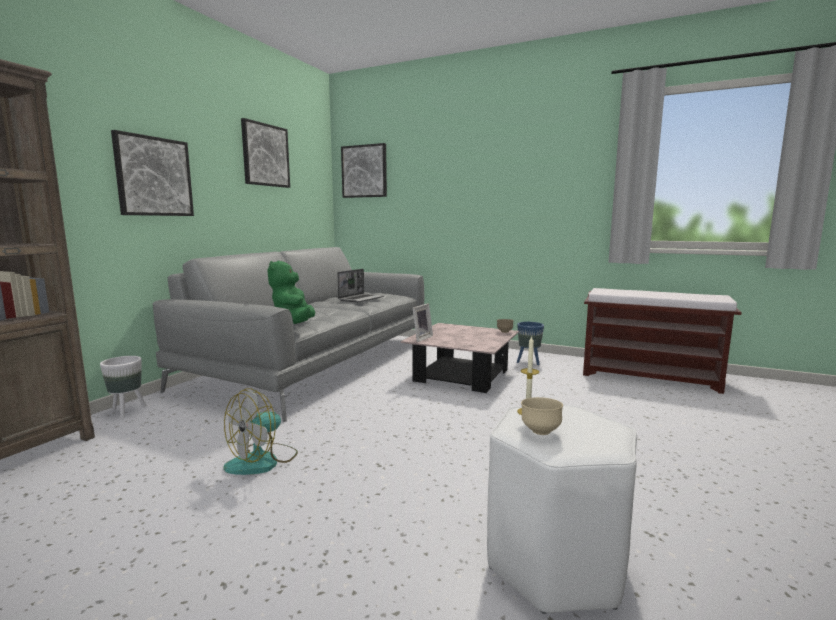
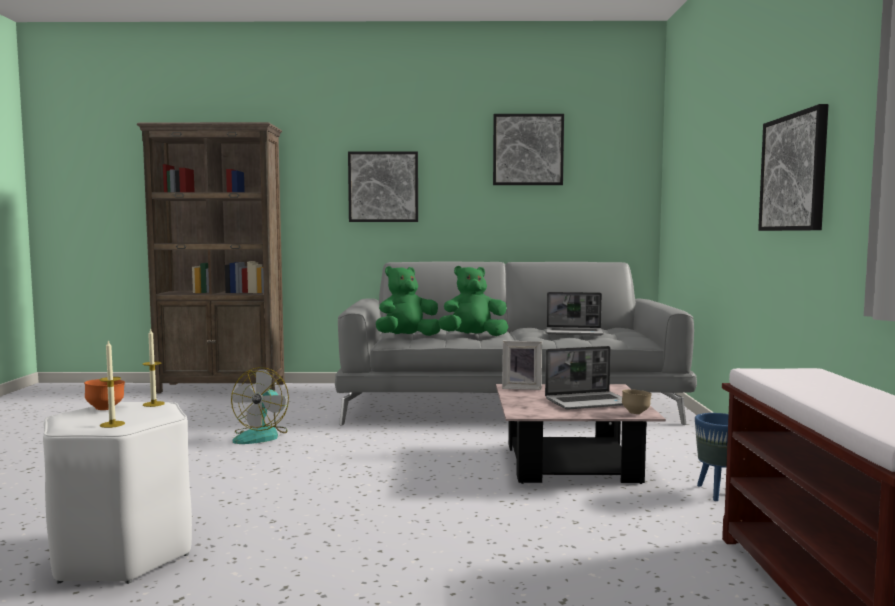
camera: 65 degrees right, 5 degrees down
(127, 410) = (322, 387): white planter -> none
(262, 461) = (262, 435): fan -> fan turned 90 degrees counterclockwise
(327, 313) = (473, 336): none -> green plush toy
(364, 171) = (678, 152): picture -> picture (794, 173)
(473, 334) = (588, 402): none -> laptop
(540, 432) = (106, 409): beige bowl -> orange bowl
(609, 428) = (112, 424): none -> candle

